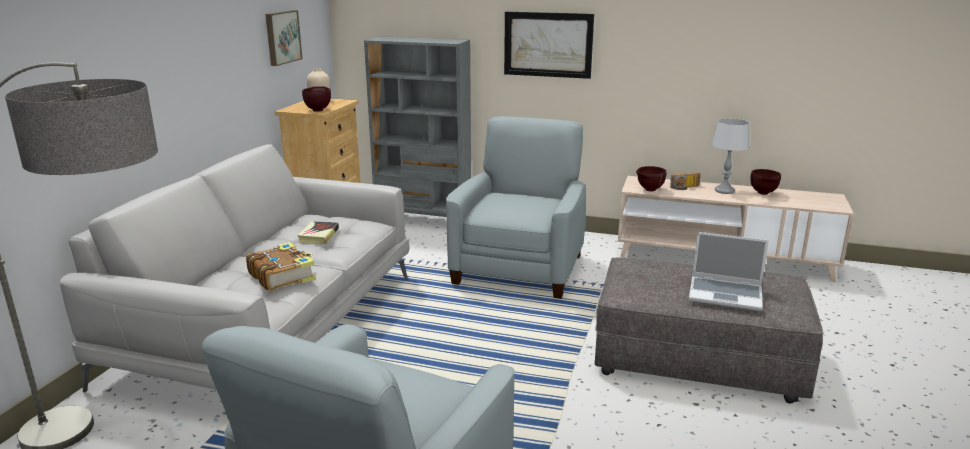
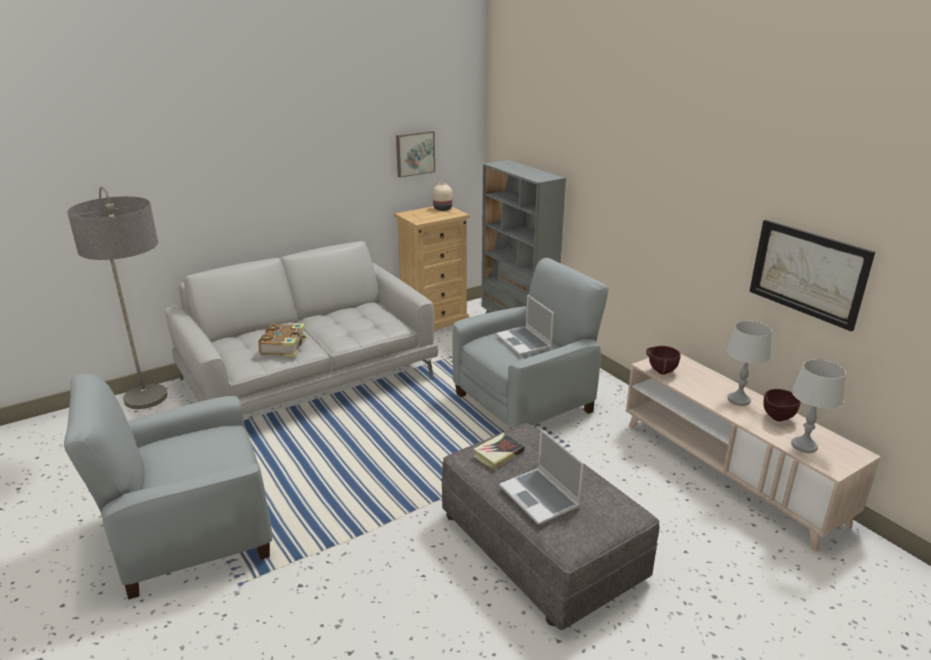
camera: 40 degrees right, 5 degrees up
(318, 110) = (422, 219): brown bowl -> none
(318, 236) = (350, 323): book -> book (498, 454)
(521, 200) = (524, 342): none -> laptop
(548, 44) = (623, 197): picture -> picture (808, 272)
(685, 188) = (702, 382): radio -> none
(803, 202) = (803, 445): none -> grey table lamp

